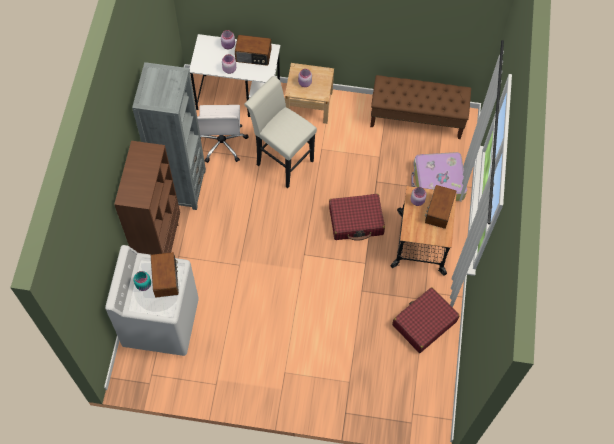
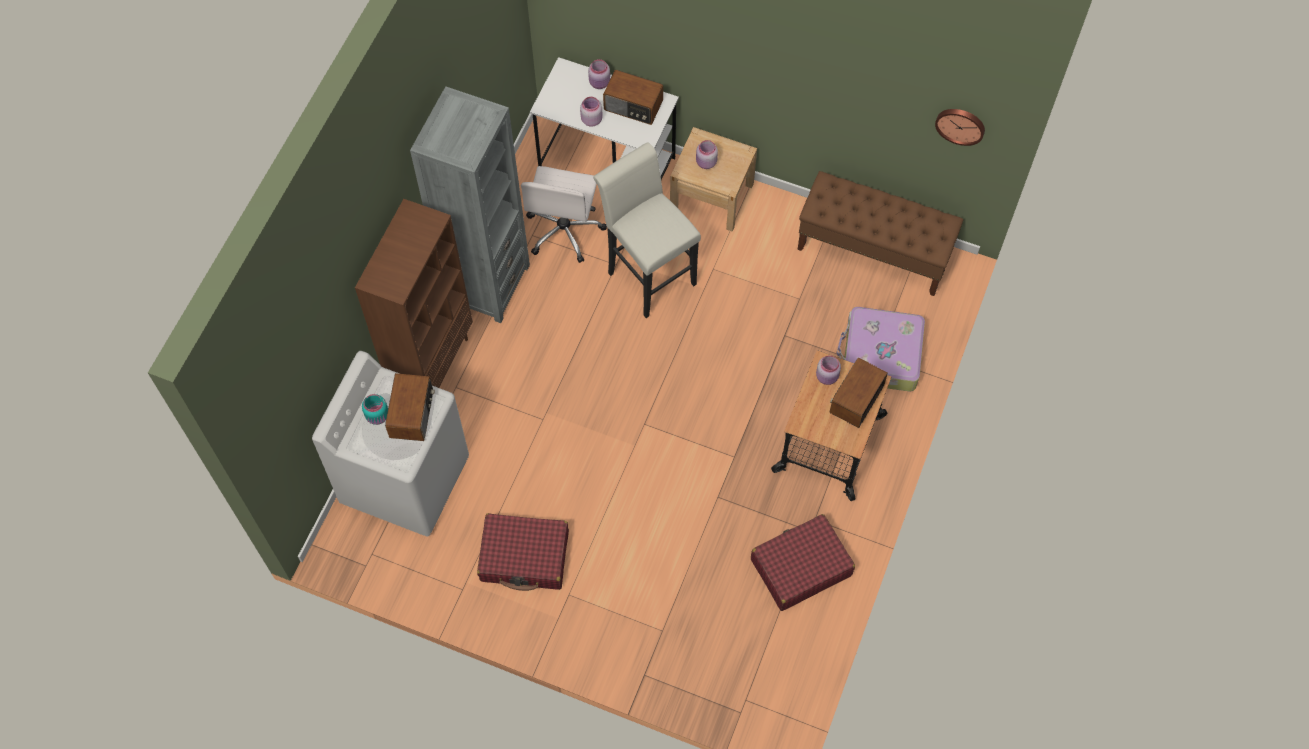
camera: 15 degrees right, 0 degrees up
(356, 221) = (737, 389): red suitcase -> red suitcase (525, 557)
(467, 28) = (960, 125): none -> wall clock

